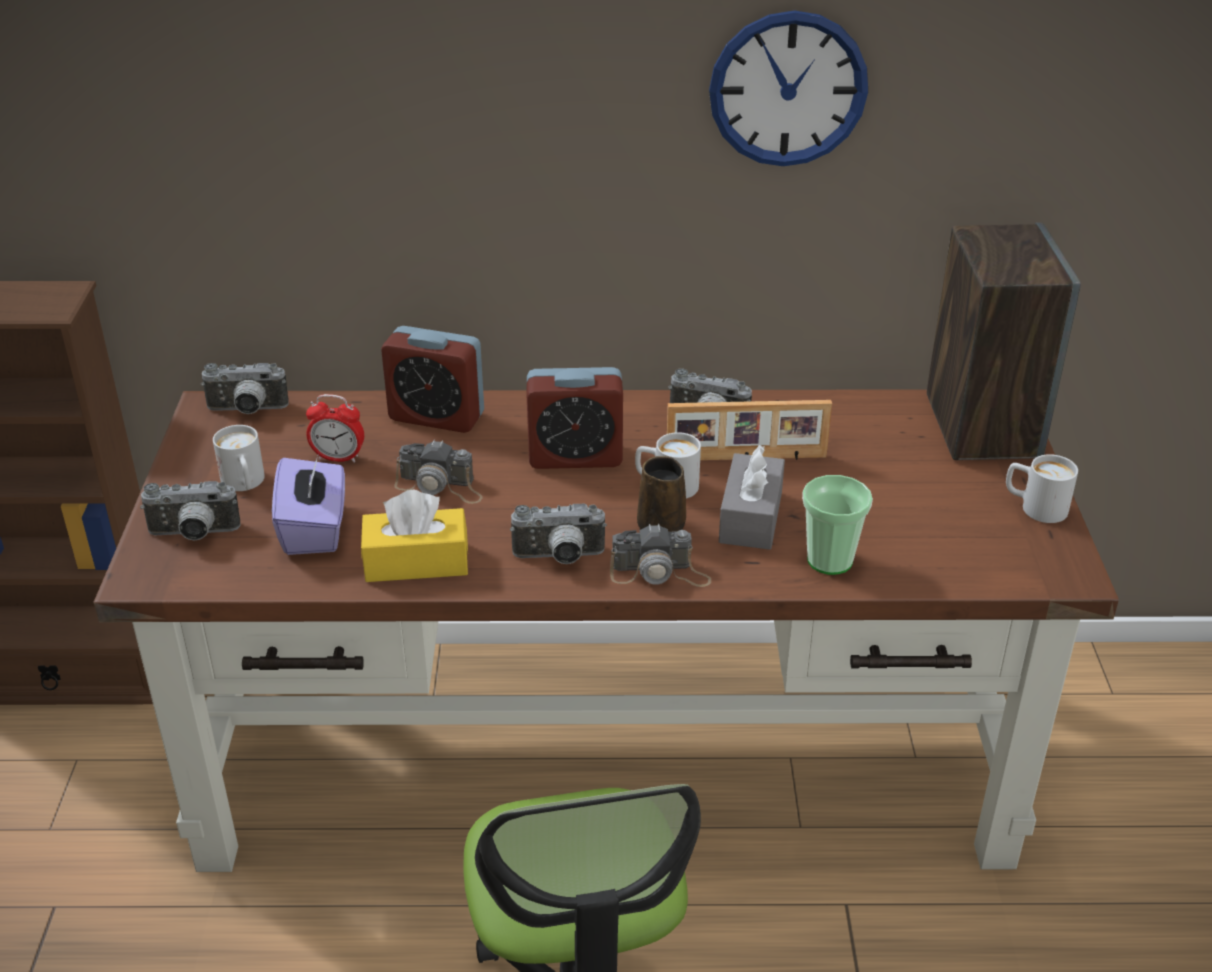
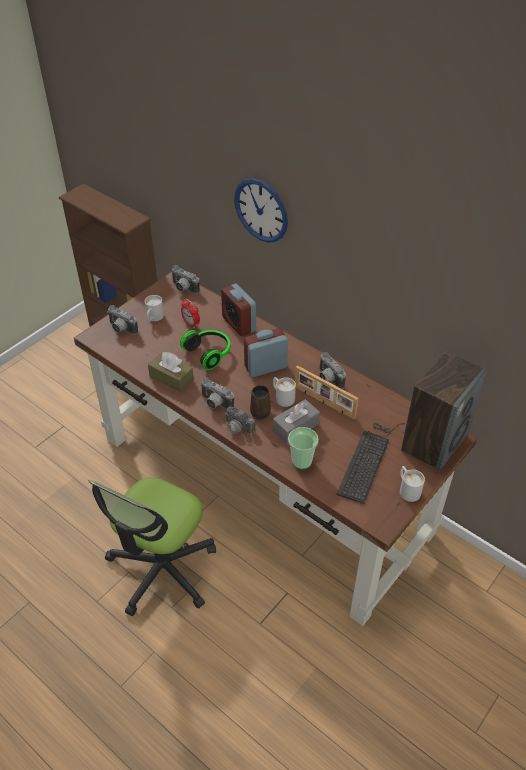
camera: 40 degrees right, 10 degrees up
(315, 529) = (155, 347): purple tissue box -> none
(416, 562) = (171, 378): yellow tissue box -> brown tissue box
(440, 486) = (209, 353): camera -> headphones
(575, 456) = (265, 367): alarm clock -> alarm clock turned 120 degrees clockwise
(788, 89) = (390, 259): wall clock -> wall clock (261, 210)
(924, 499) = (368, 459): none -> keyboard

